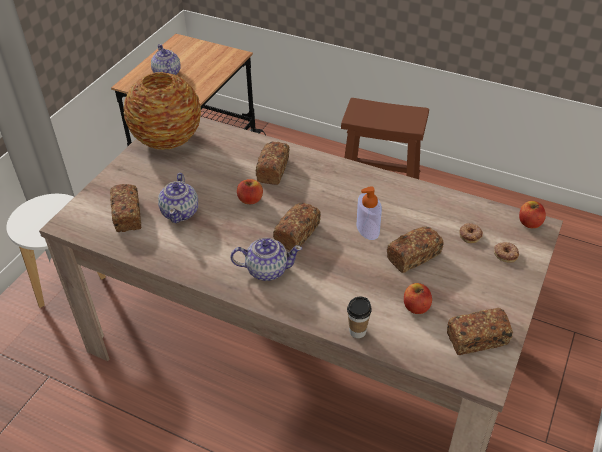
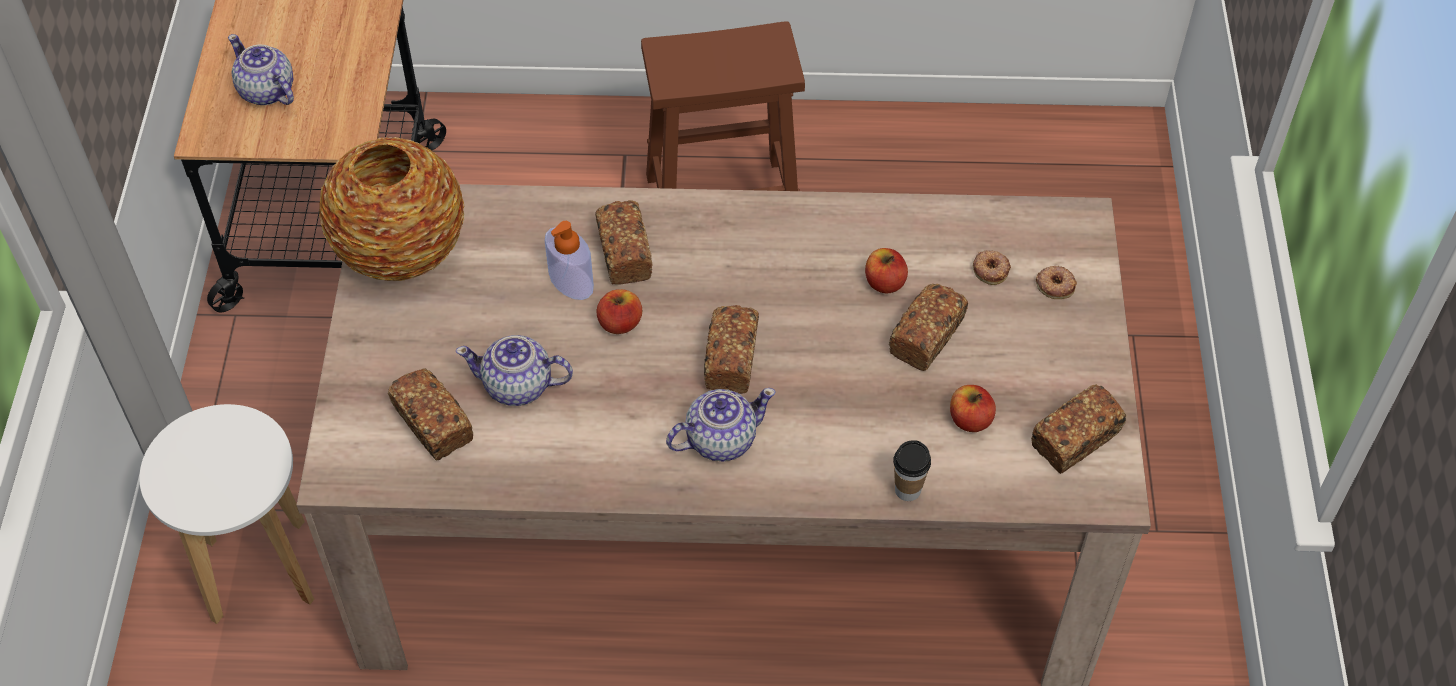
camera: 25 degrees left, 10 degrees up
(180, 212) = (518, 386): teapot -> teapot turned 120 degrees clockwise
(368, 228) = (834, 312): soap dispenser -> soap dispenser (571, 281)
(529, 223) = (1066, 218): apple -> apple (884, 282)

